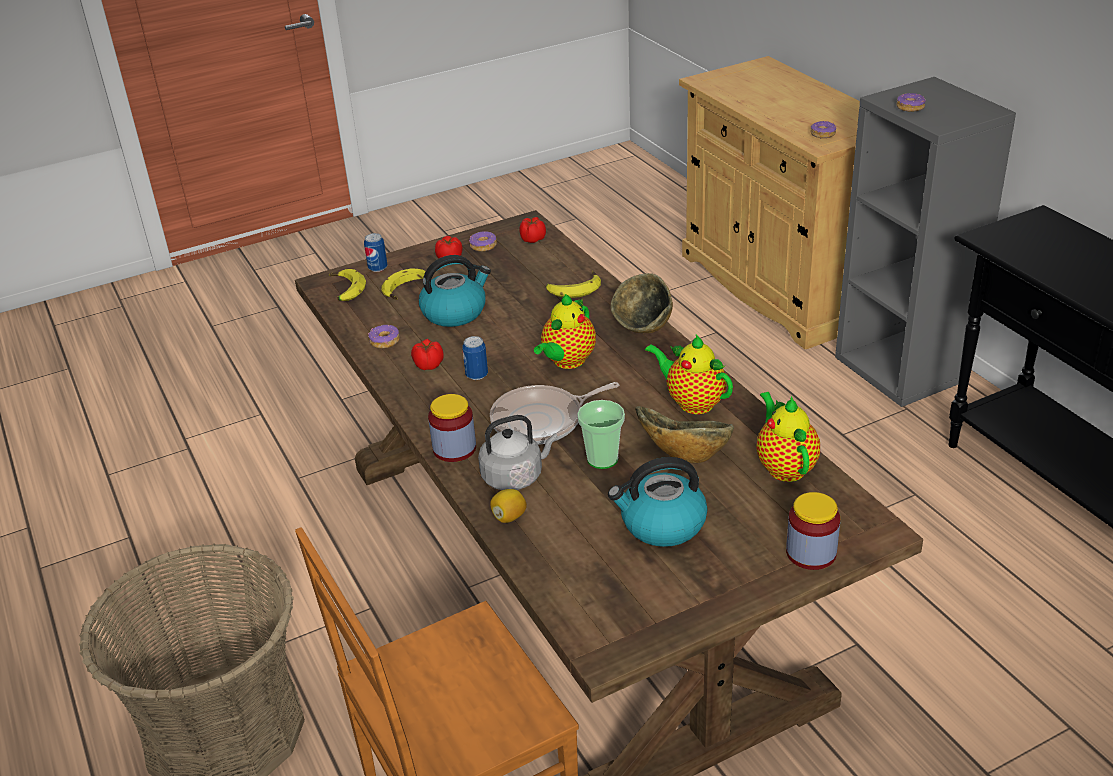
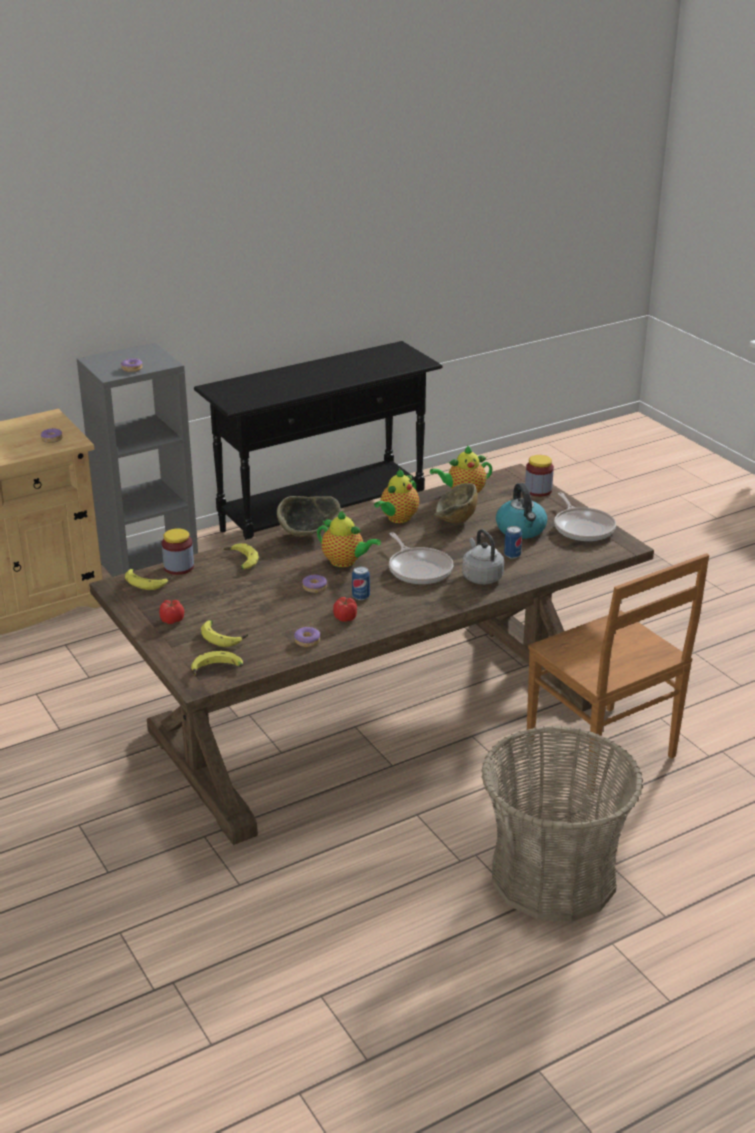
camera: 95 degrees left, 5 degrees down
(378, 268) = (178, 656): can -> can (512, 555)
(454, 449) = (452, 600): jar -> jar (179, 567)
(455, 312) = (266, 612): kettle -> none
(483, 246) = (152, 605): donut -> donut (315, 587)
(509, 517) = (522, 577): lemon -> none
(532, 239) = (148, 582): tomato -> banana
(602, 459) = (460, 548): cup -> none
(670, 599) = (583, 528): none -> frying pan

